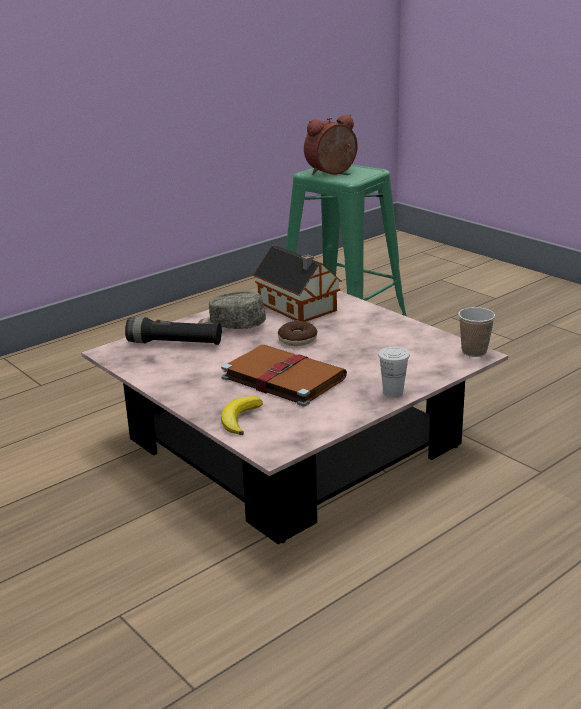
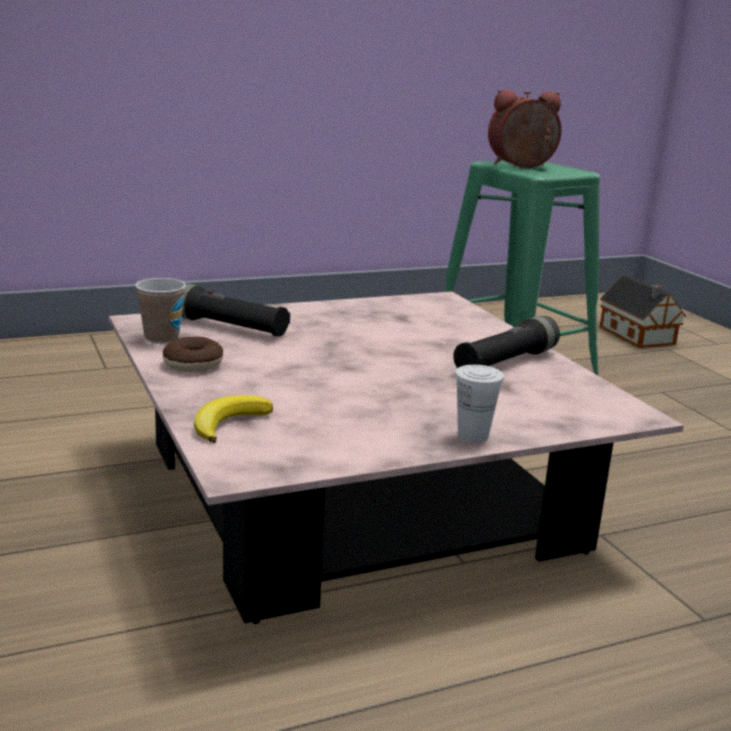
camera: 15 degrees right, 5 degrees down
(231, 325) = (316, 321): grey cap -> none
(281, 377) = (328, 388): brown book -> none
(297, 339) = (388, 351): donut -> donut (193, 364)
(298, 308) = (418, 319): toy house -> toy house (638, 336)
(378, 332) = (505, 362): none -> black flashlight
(474, 352) = (632, 410): cup -> cup (161, 338)

